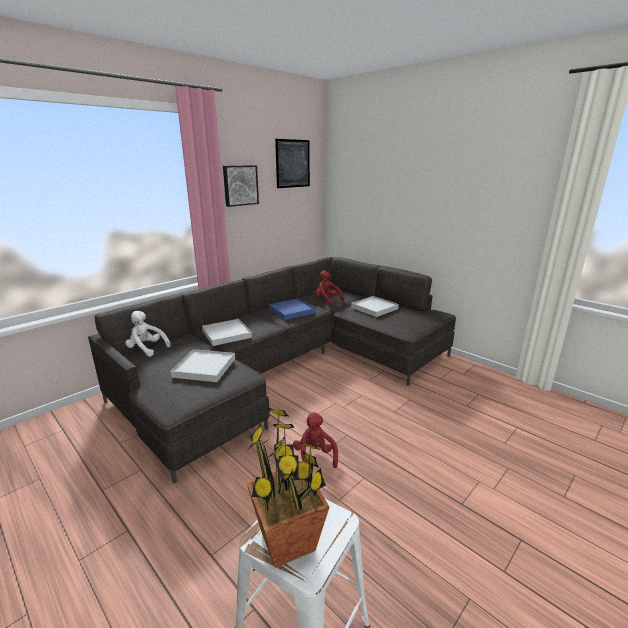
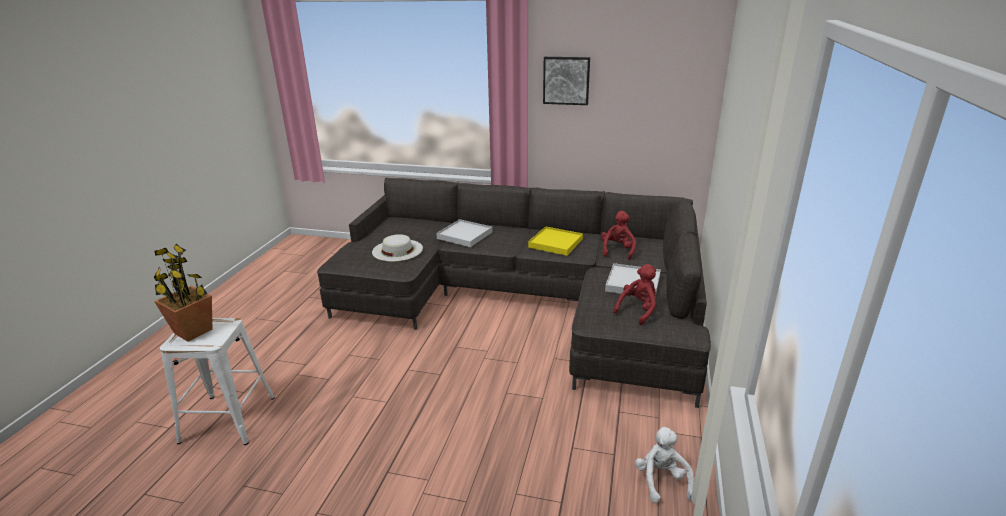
camera: 60 degrees right, 5 degrees up
(147, 349) = (407, 220): white plush toy -> white plush toy (661, 481)
(204, 368) = (397, 250): white tray -> white hat
(291, 311) = (556, 243): blue tray -> yellow tray
(293, 163) = (658, 57): picture -> none
(314, 456) = (396, 366): red plush toy -> red plush toy (638, 310)

